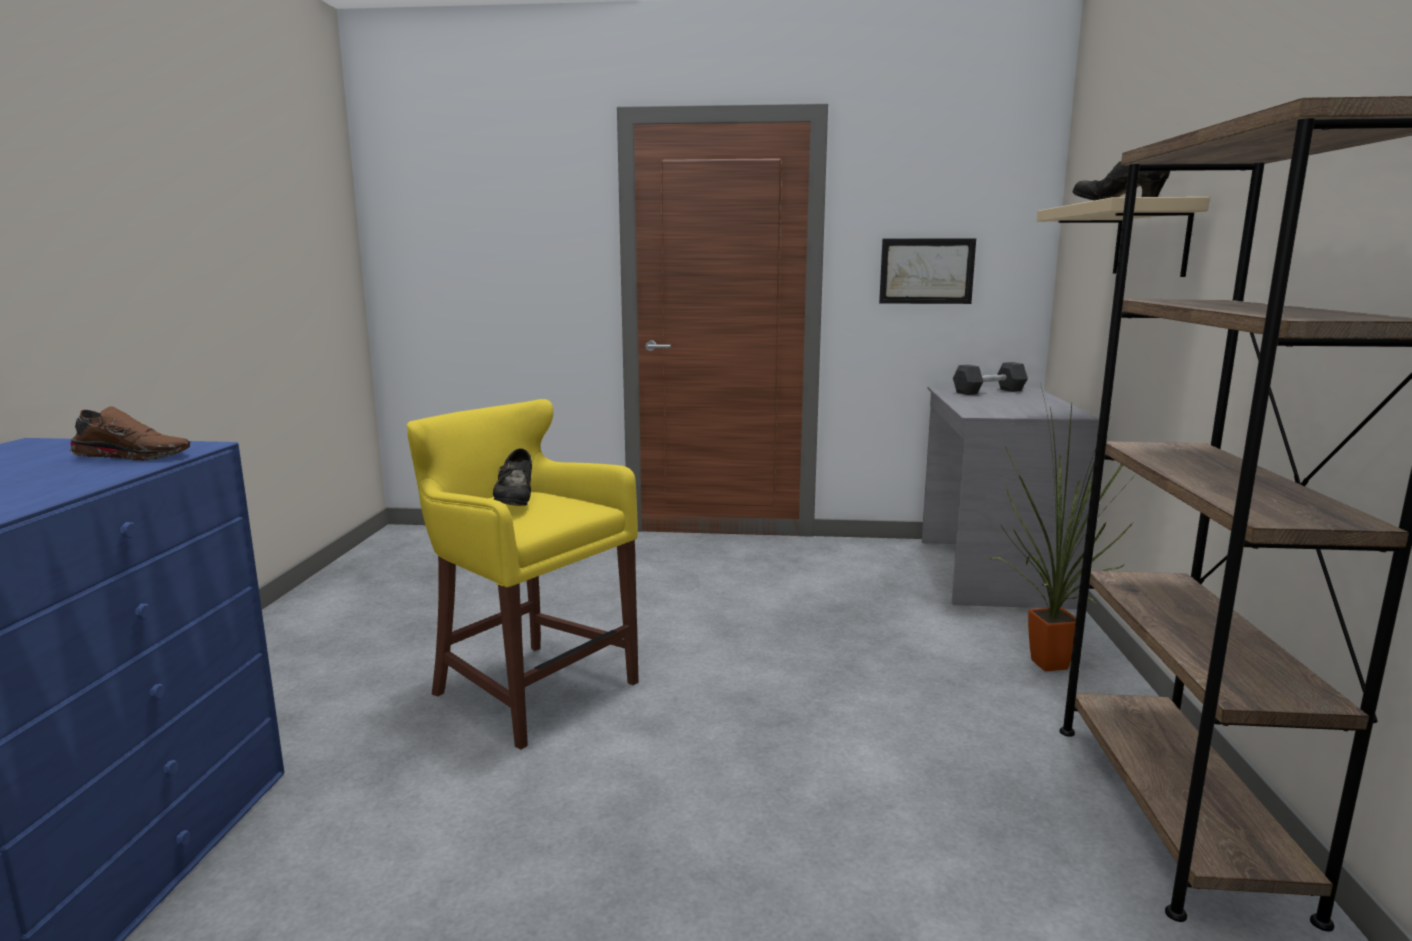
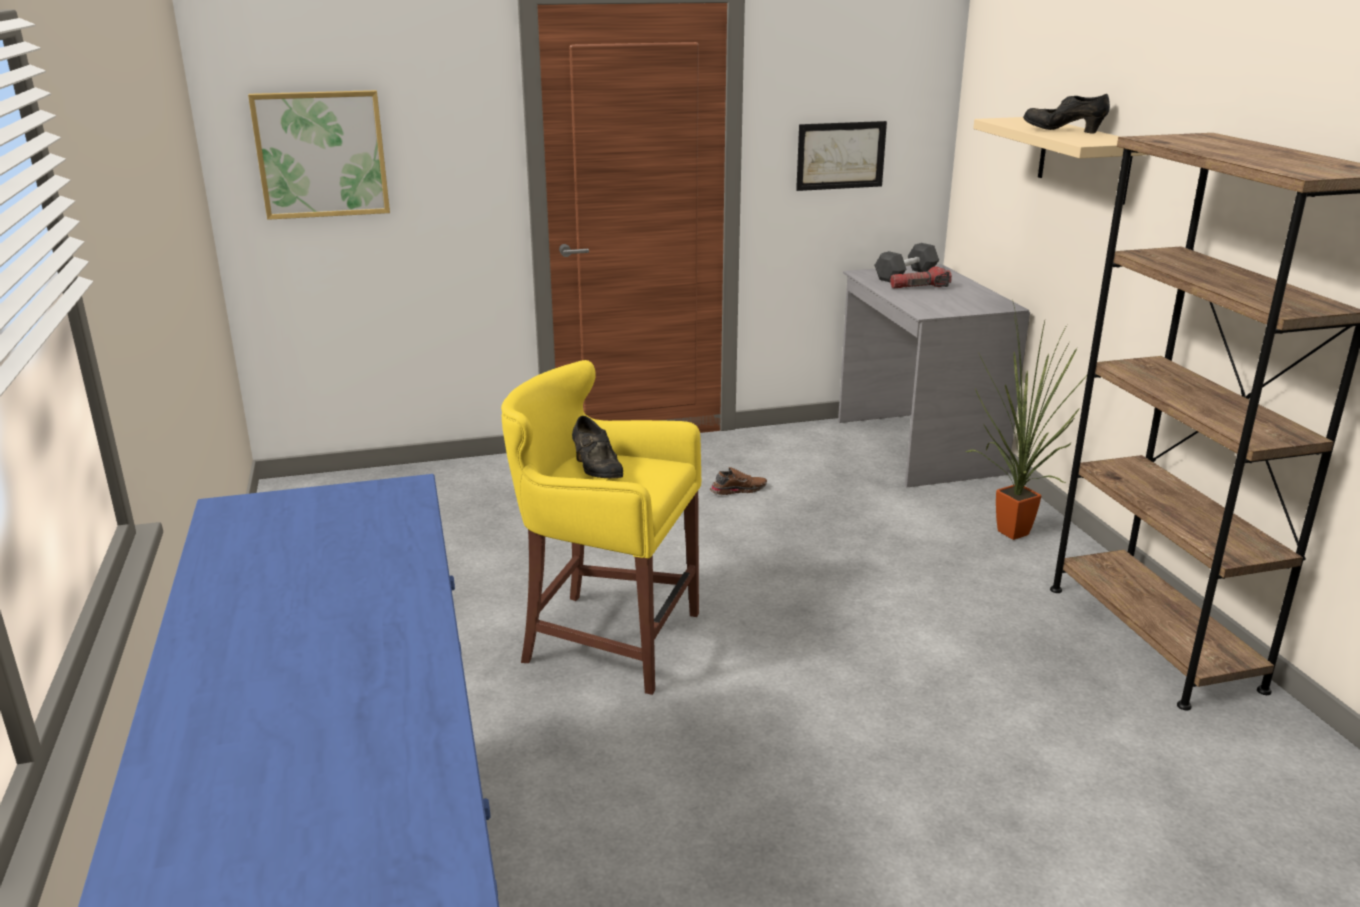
camera: 20 degrees left, 10 degrees up
(135, 456) = (381, 508): brown shoe -> brown shoe (738, 490)
(450, 249) = (321, 154): none -> picture
(993, 399) = (919, 287): none -> flashlight

